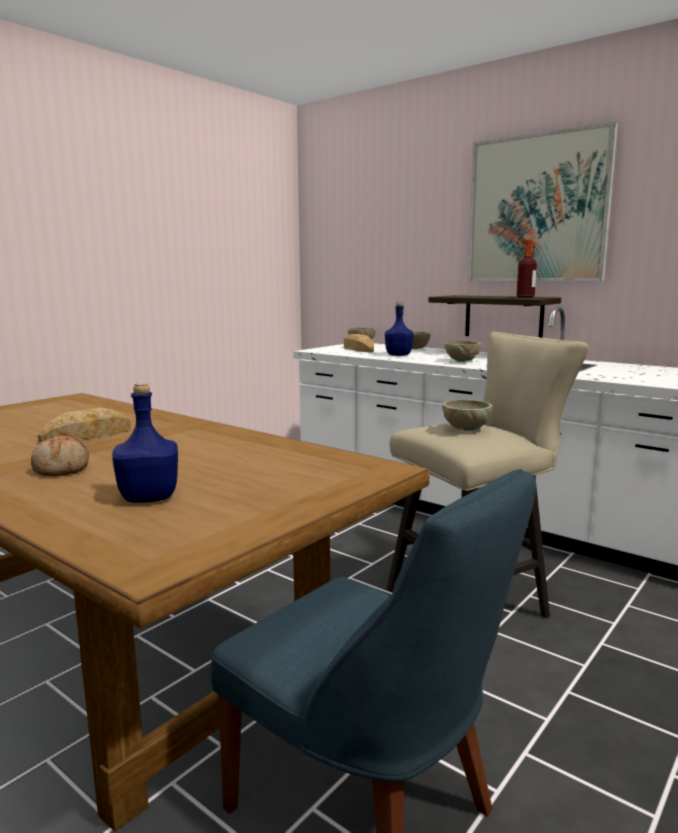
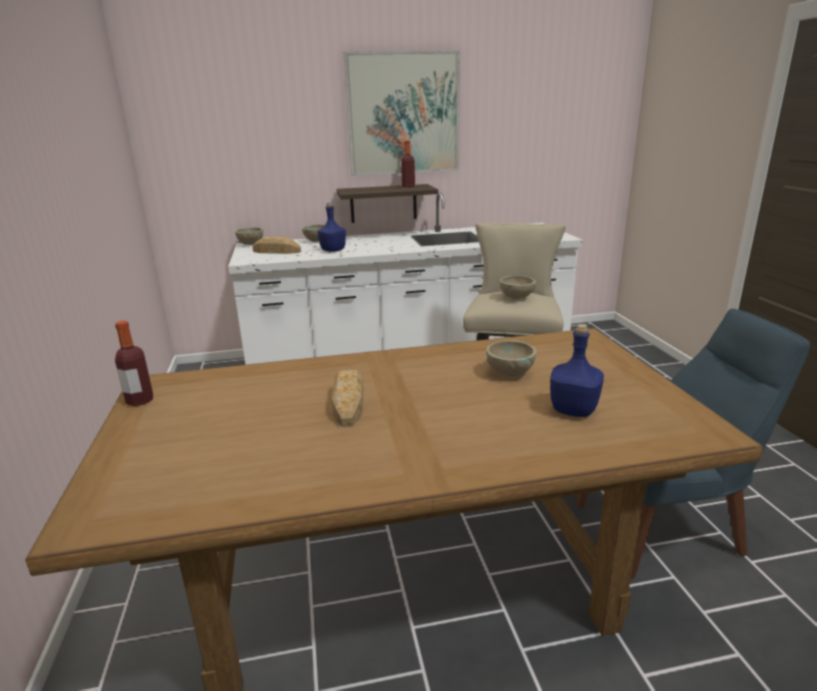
camera: 50 degrees left, 10 degrees up
(43, 402) = (140, 400): none -> bottle
(63, 468) = (454, 428): bread -> none
(461, 361) = (396, 246): beige bowl -> beige bowl (509, 373)

